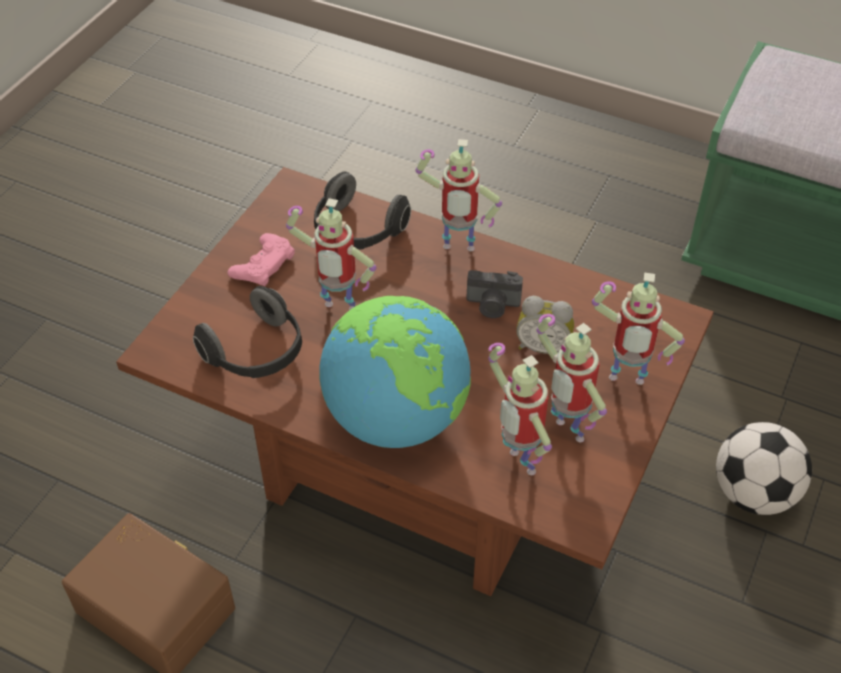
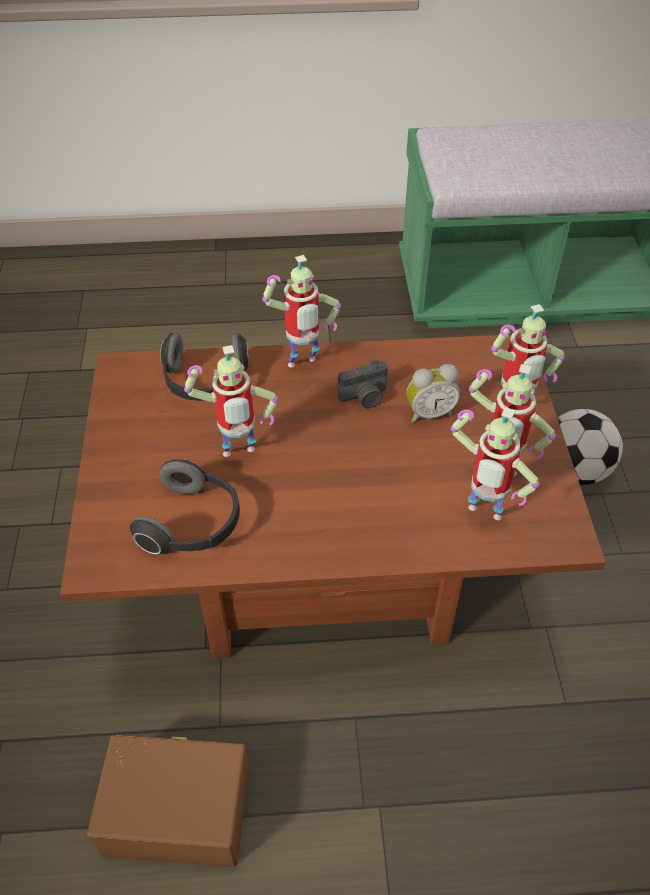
camera: 30 degrees left, 0 degrees up
(263, 265) = (141, 445): pink game controller -> none
(396, 417) = (357, 524): globe -> none

